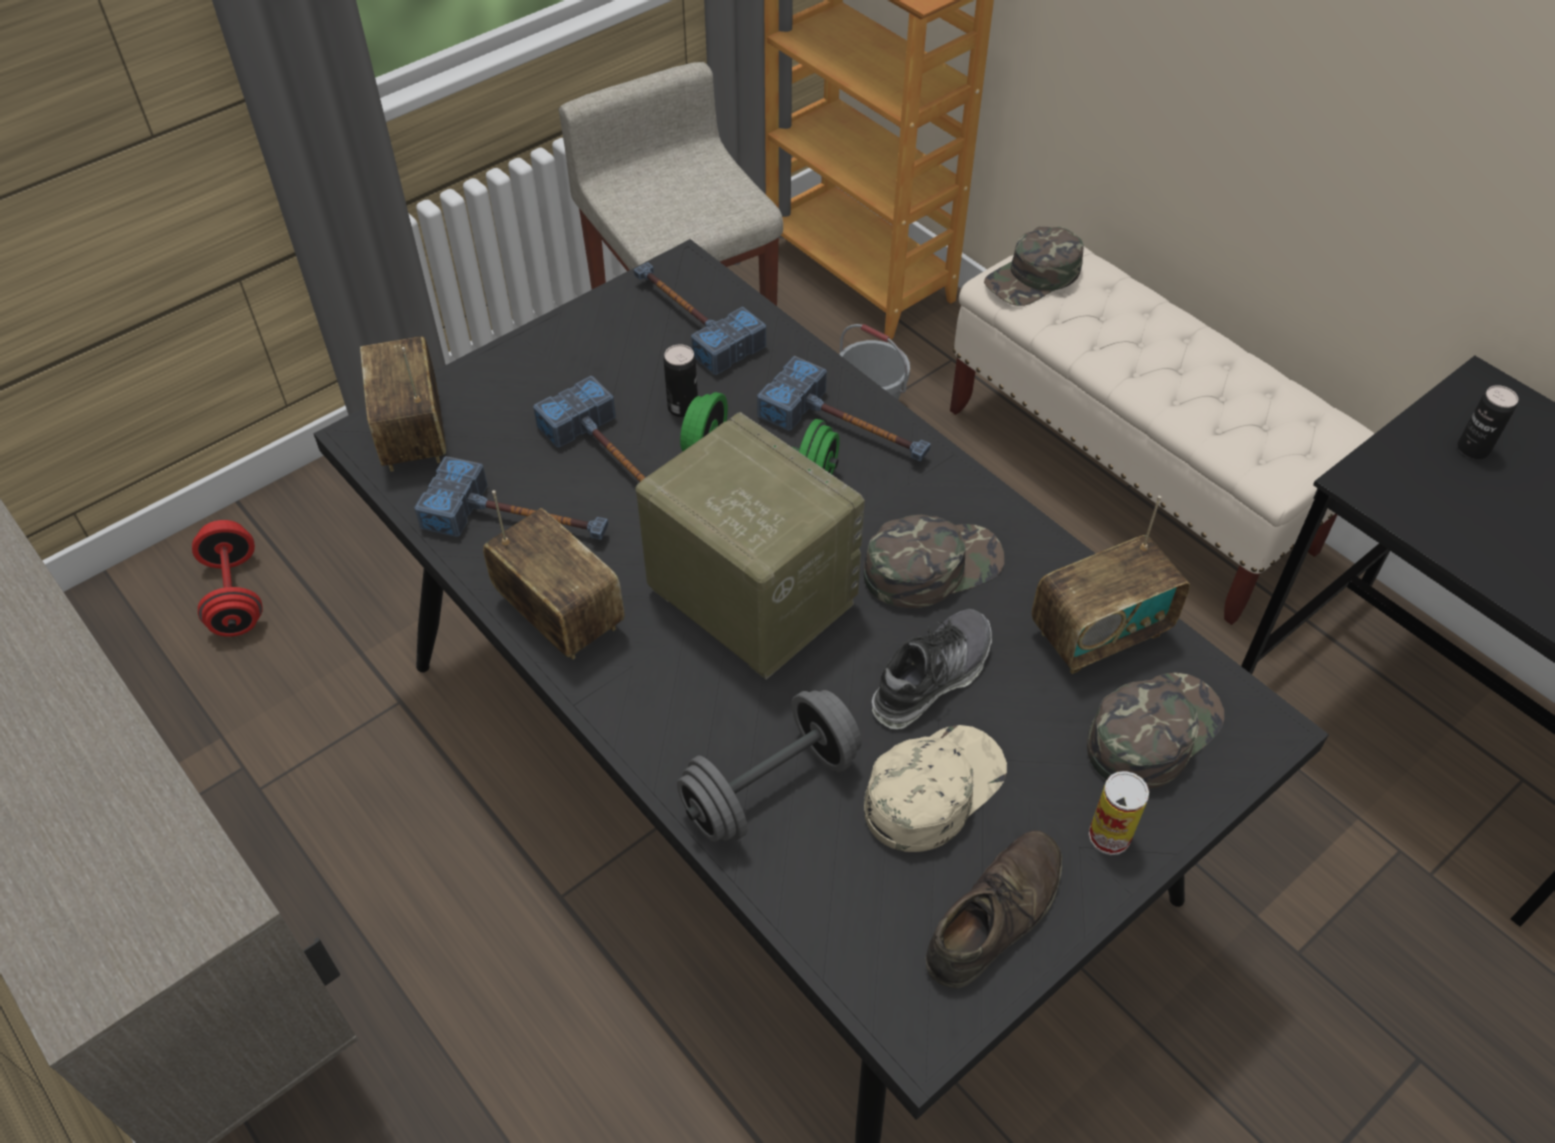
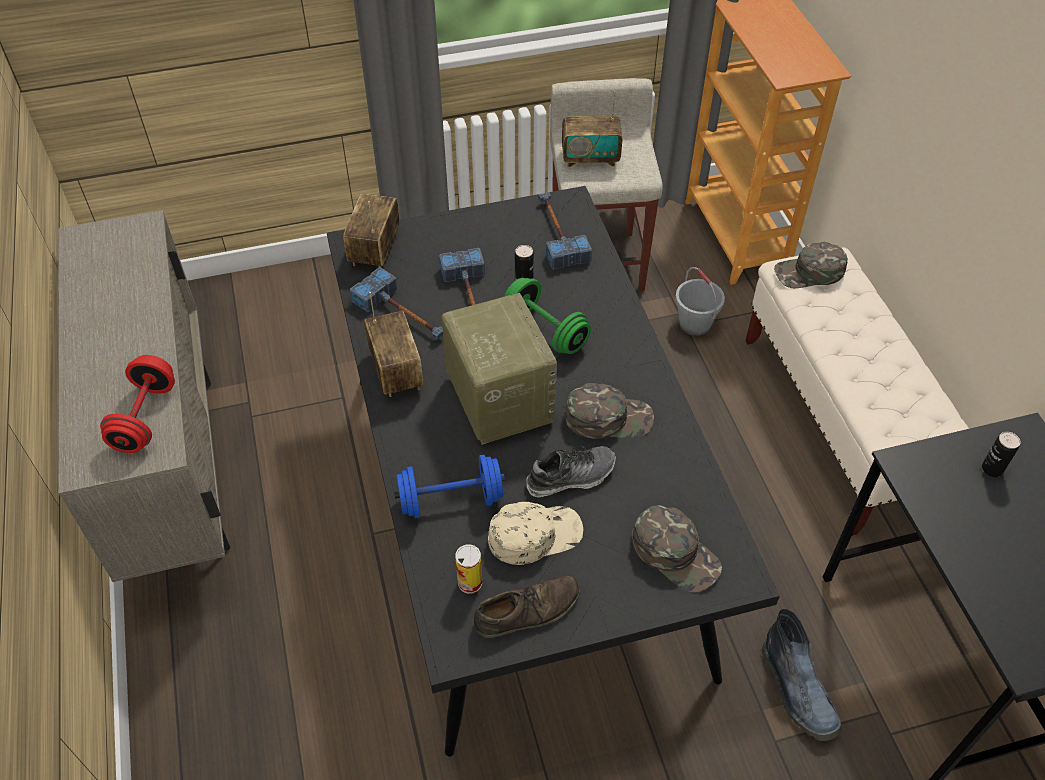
camera: 25 degrees right, 0 degrees up
(235, 595) = (287, 309): red dumbbell -> red dumbbell (145, 418)
(770, 787) = (451, 500): grey dumbbell -> blue dumbbell
(848, 429) = (608, 325): hammer -> none
(1099, 633) = (680, 489): radio -> radio (590, 158)
(1109, 836) = (615, 597): can -> can (470, 582)
(1152, 731) = (675, 553): green cap -> green cap turned 60 degrees clockwise
(1288, 868) = (799, 691): none -> boot

